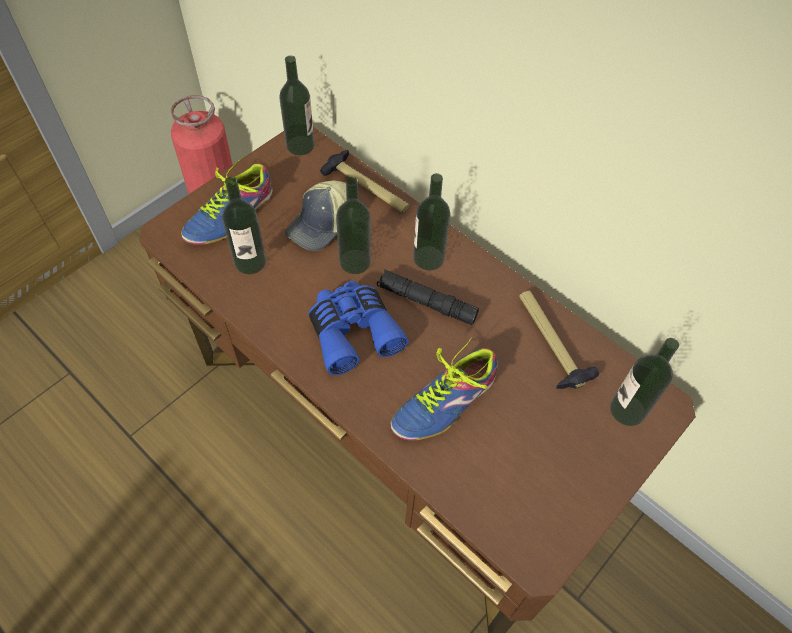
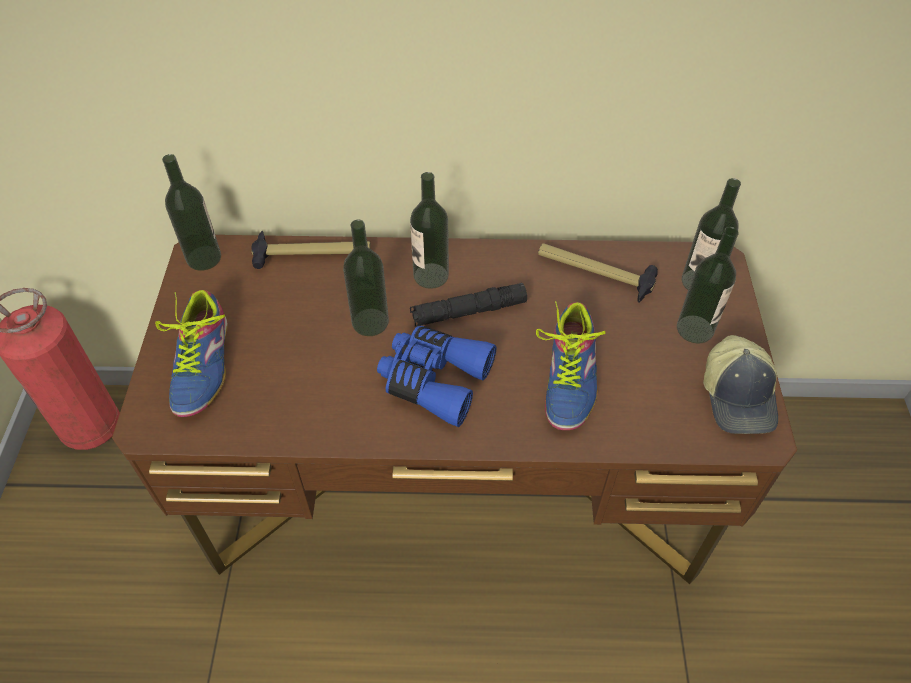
camera: 40 degrees left, 5 degrees down
(250, 262) = (270, 391): bottle -> bottle (695, 329)
(322, 225) = (305, 312): cap -> cap (739, 396)

